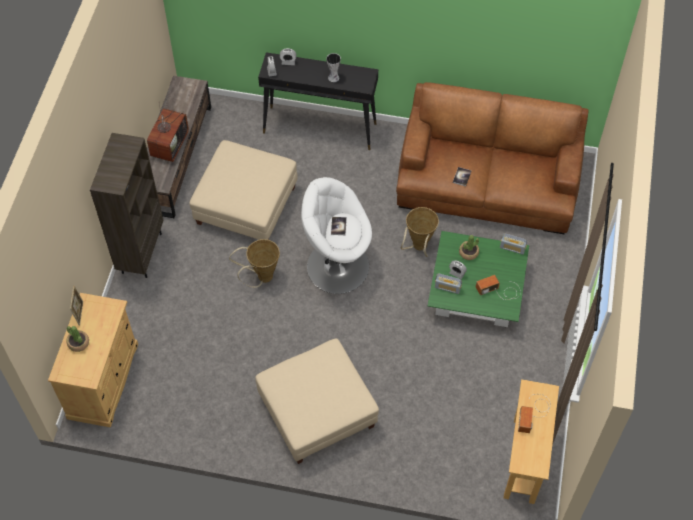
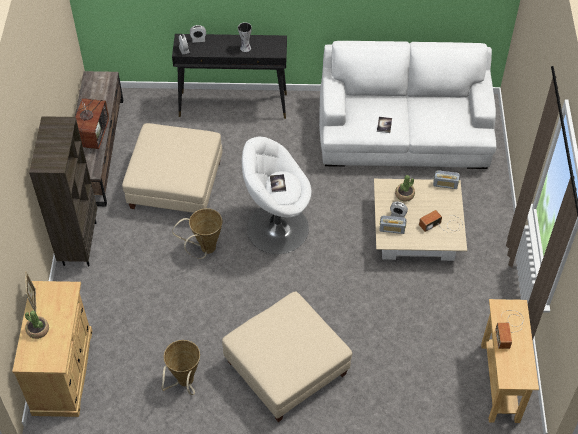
camera: 10 degrees left, 5 degrees down
(418, 248) = (352, 200): basket -> basket (184, 383)
(476, 290) = (417, 231): green coffee table -> beige coffee table
(487, 181) = (403, 132): brown sofa -> white sofa

